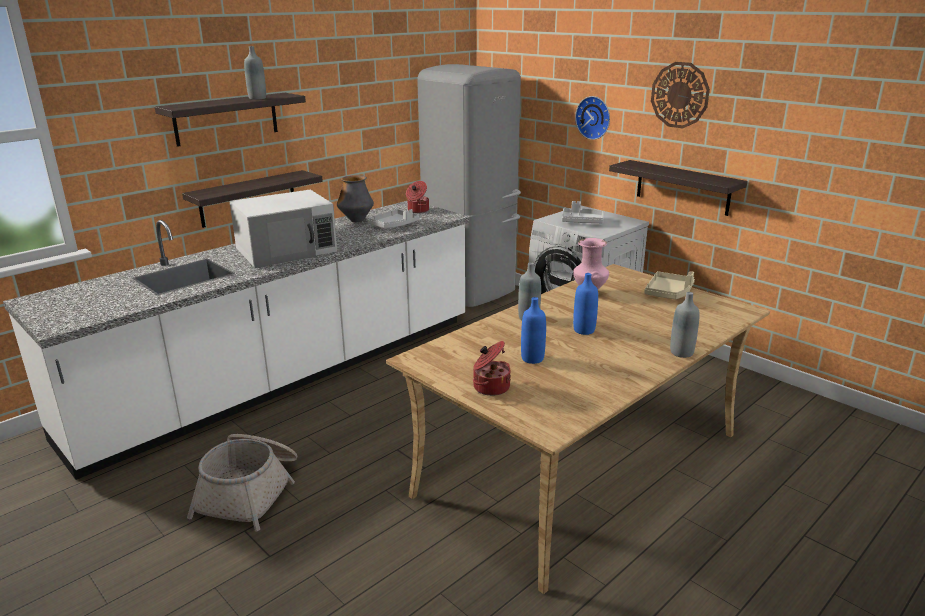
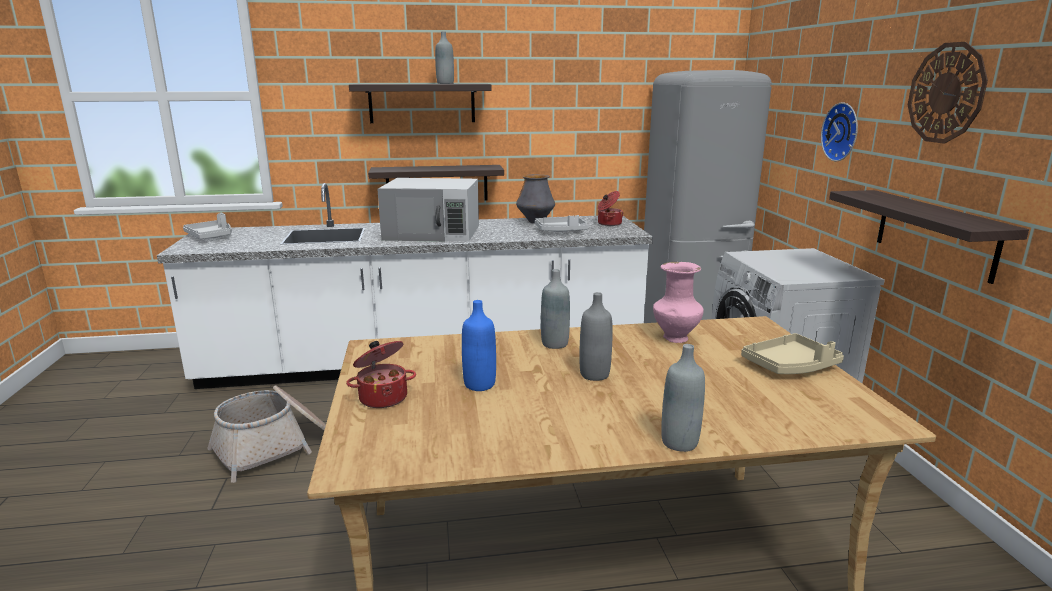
camera: 35 degrees right, 5 degrees down
(581, 222) = (783, 263): grey tray -> grey tray (211, 236)
(584, 330) = (594, 374): blue bottle -> grey bottle

